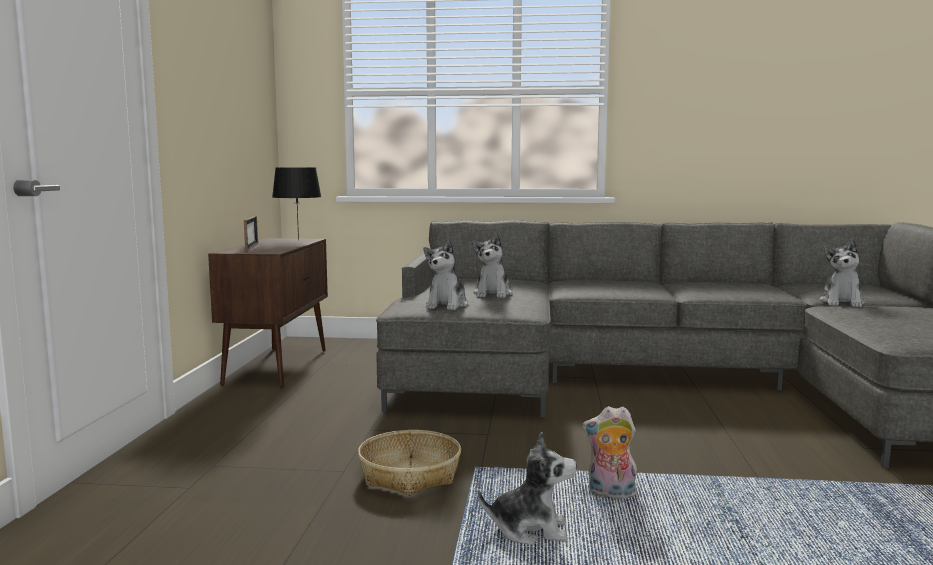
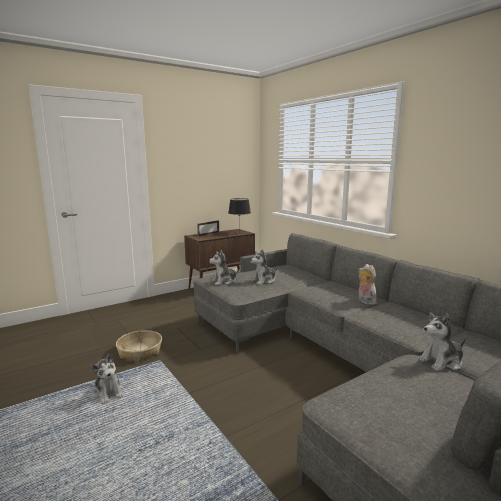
camera: 50 degrees right, 5 degrees up
(610, 494) = (161, 399): plush toy -> plush toy (365, 301)

